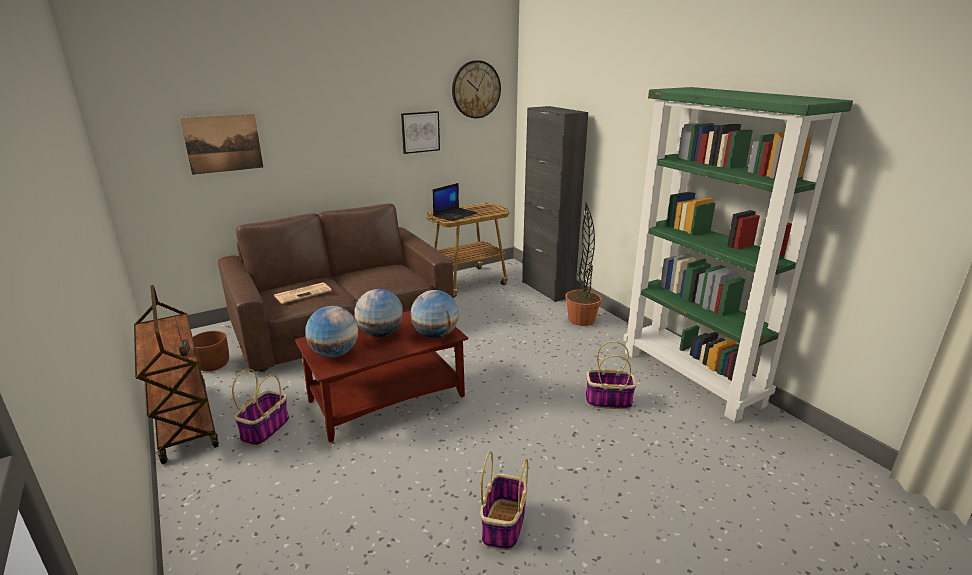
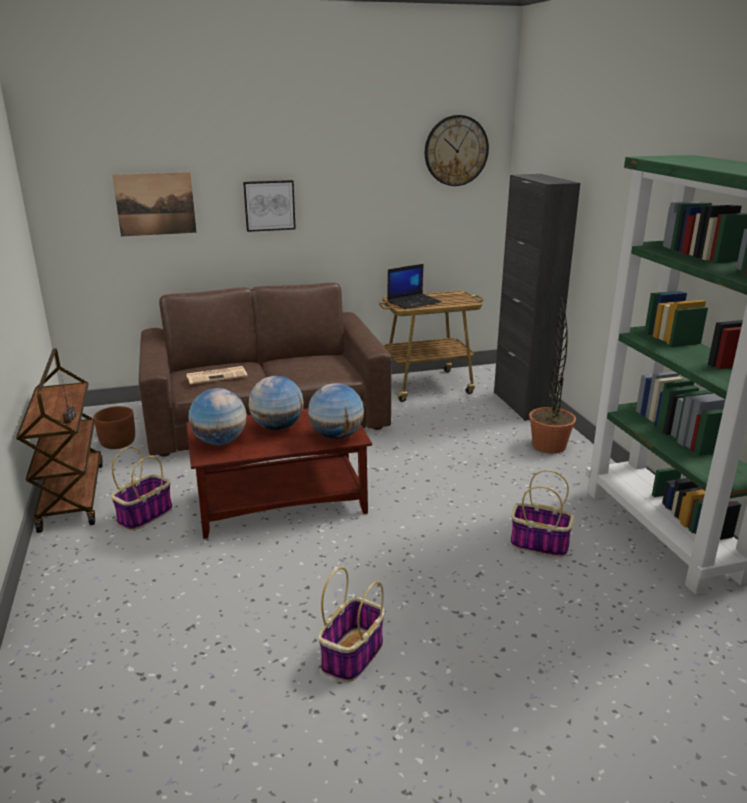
camera: 15 degrees right, 0 degrees up
(420, 132) = (381, 200): picture -> picture (269, 205)

